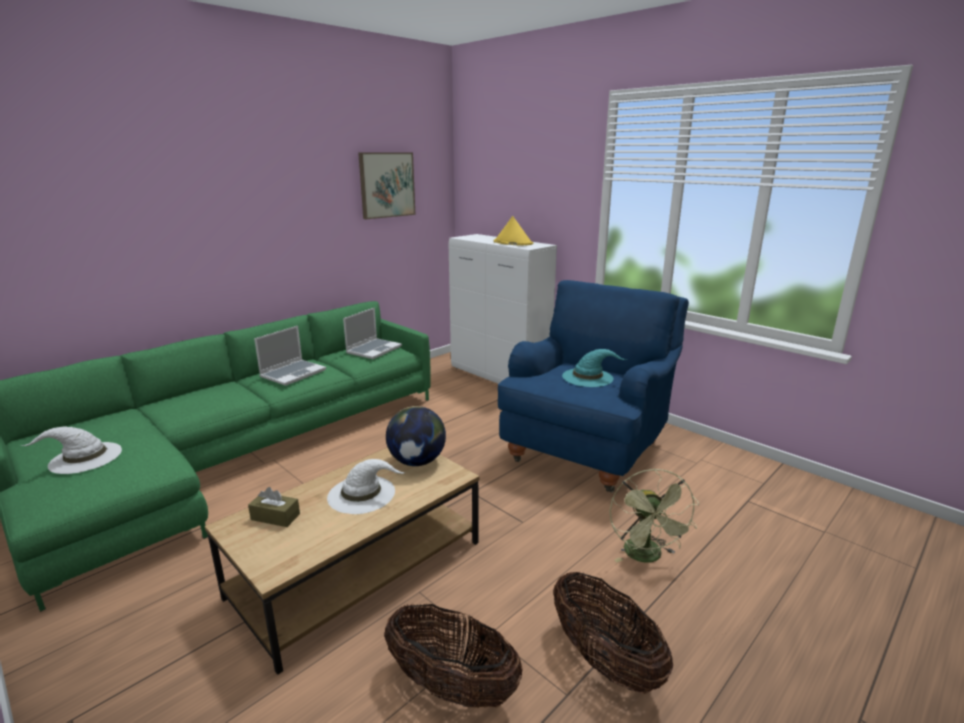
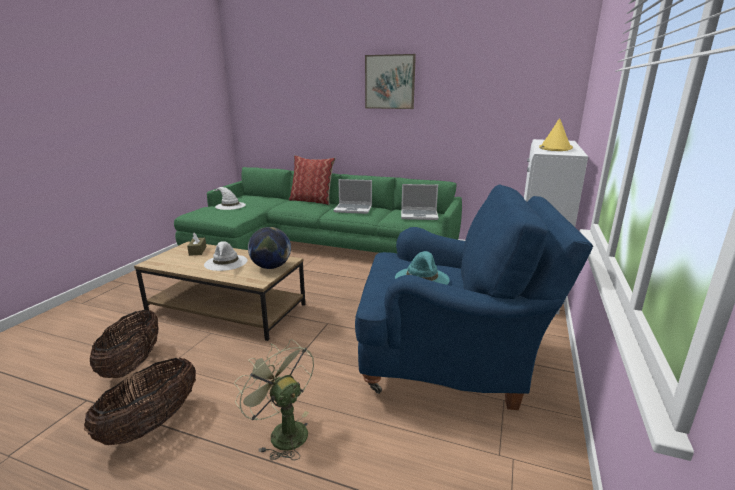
camera: 65 degrees right, 0 degrees up
(194, 391) = (312, 201): none -> pillow
(387, 185) = (497, 86): picture -> picture (390, 82)
(647, 557) = (282, 432): green fan -> green fan turned 75 degrees clockwise

